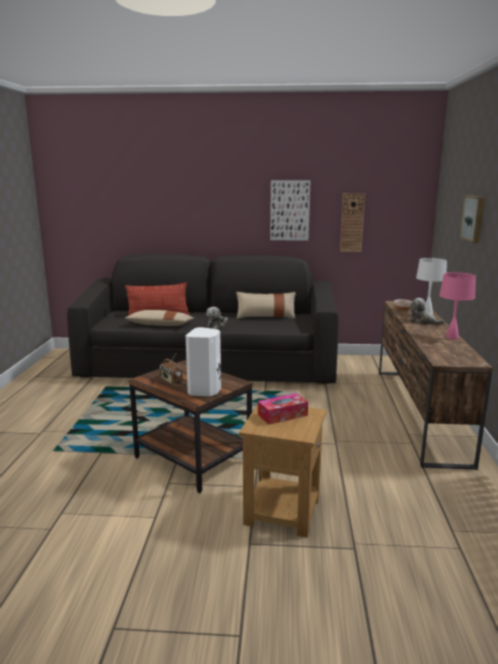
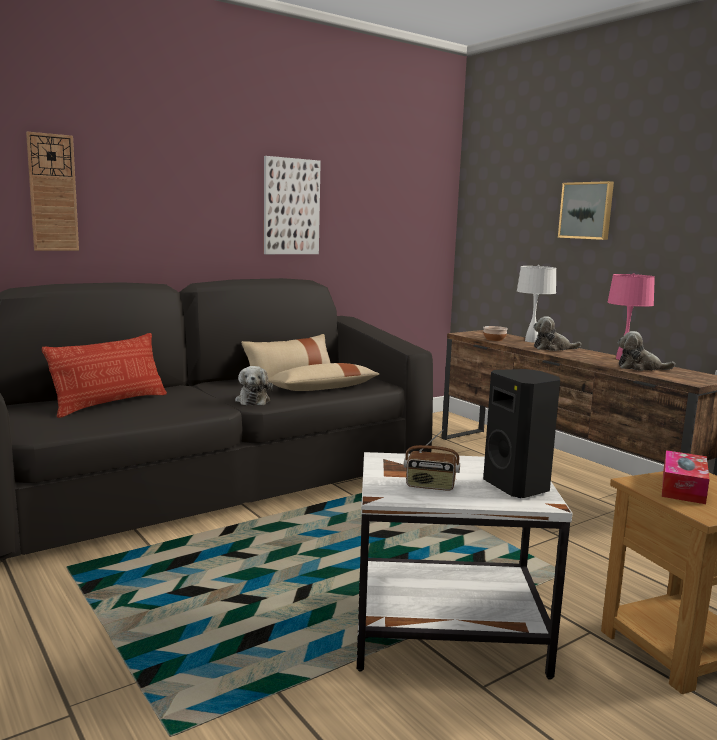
camera: 40 degrees left, 5 degrees down
(160, 325) = (150, 416): beige pillow -> beige pillow (323, 389)
(193, 459) = (447, 631): brown side table -> white side table
(205, 391) = (518, 487): white speaker -> black speaker
(352, 222) = (370, 227): wall clock -> wall clock (53, 193)
(439, 345) = (640, 368): none -> plush toy

